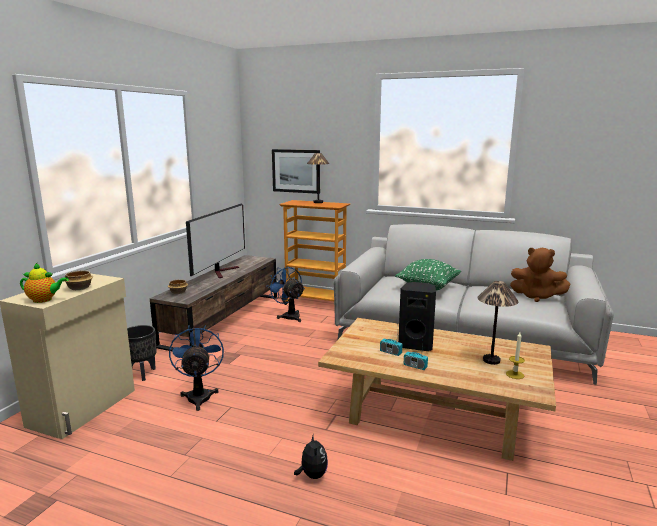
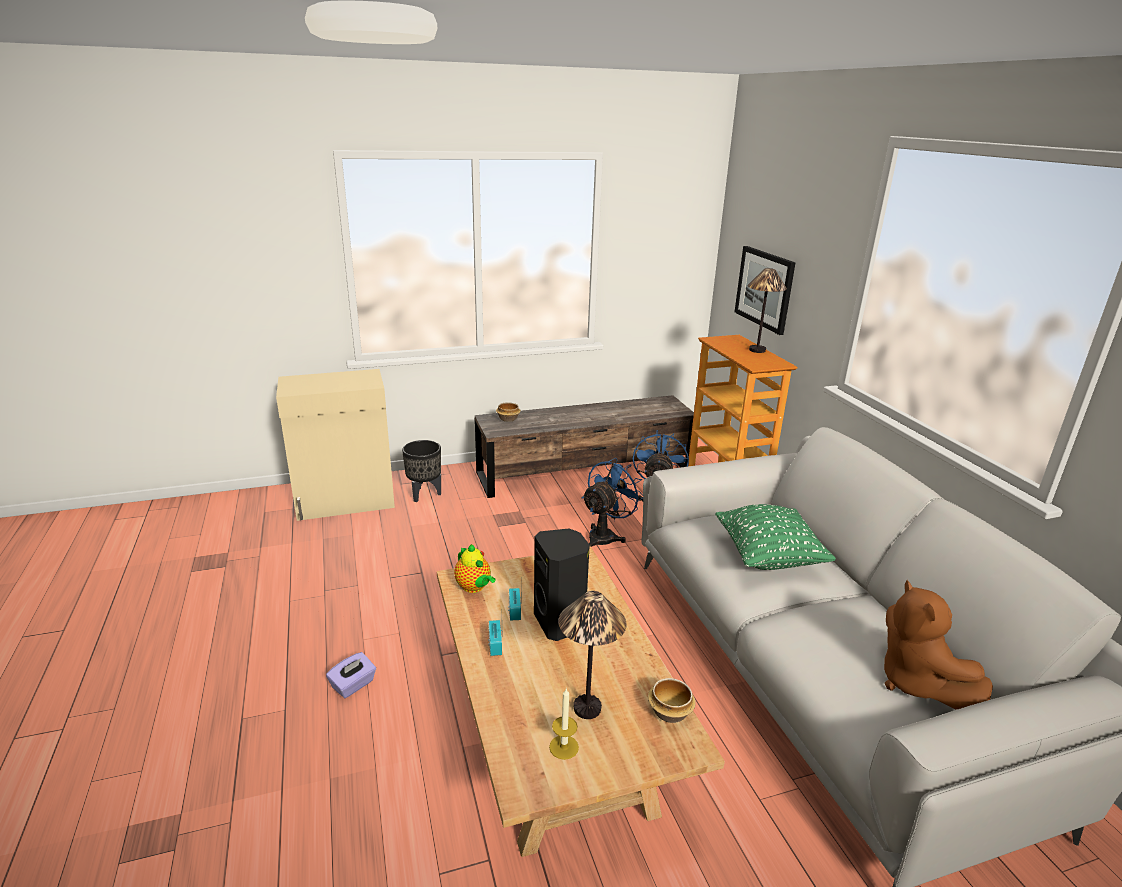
camera: 50 degrees right, 10 degrees up
(44, 300) = (295, 388): teapot -> teapot (474, 587)
(79, 288) = (336, 386): bowl -> bowl (668, 712)
(199, 395) = (422, 543): blue fan -> blue fan (606, 536)
(223, 271) = (599, 410): television -> none
(312, 475) = (353, 685): plush toy -> purple tissue box

